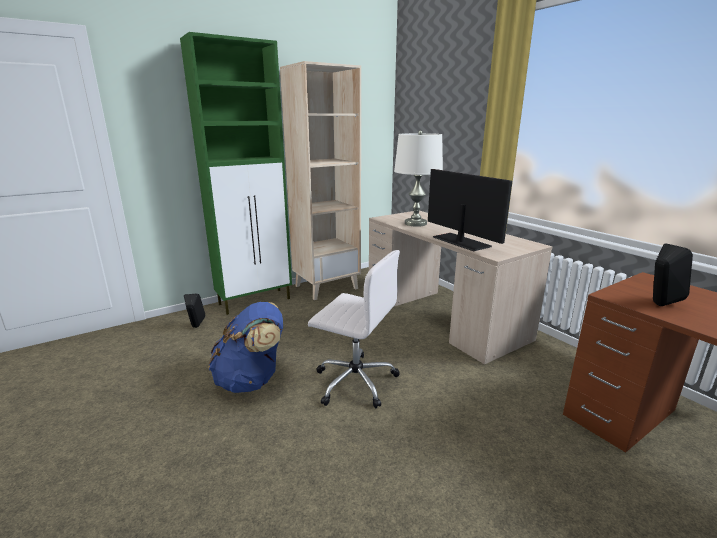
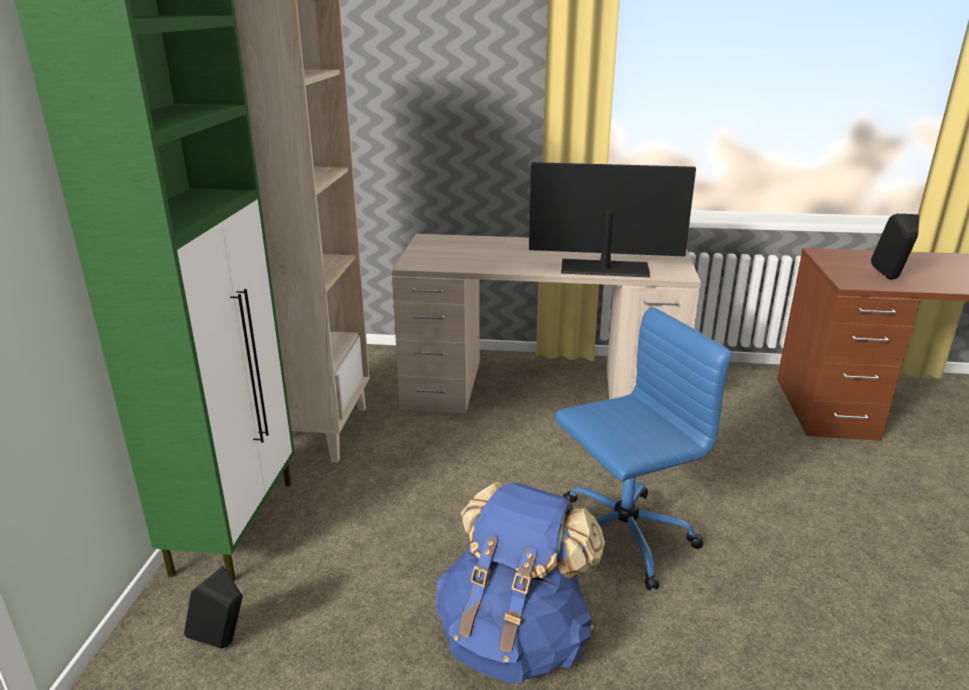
camera: 50 degrees left, 5 degrees up
(354, 381) = (621, 536): white office chair -> blue office chair
(415, 223) = (481, 258): white table lamp -> none

